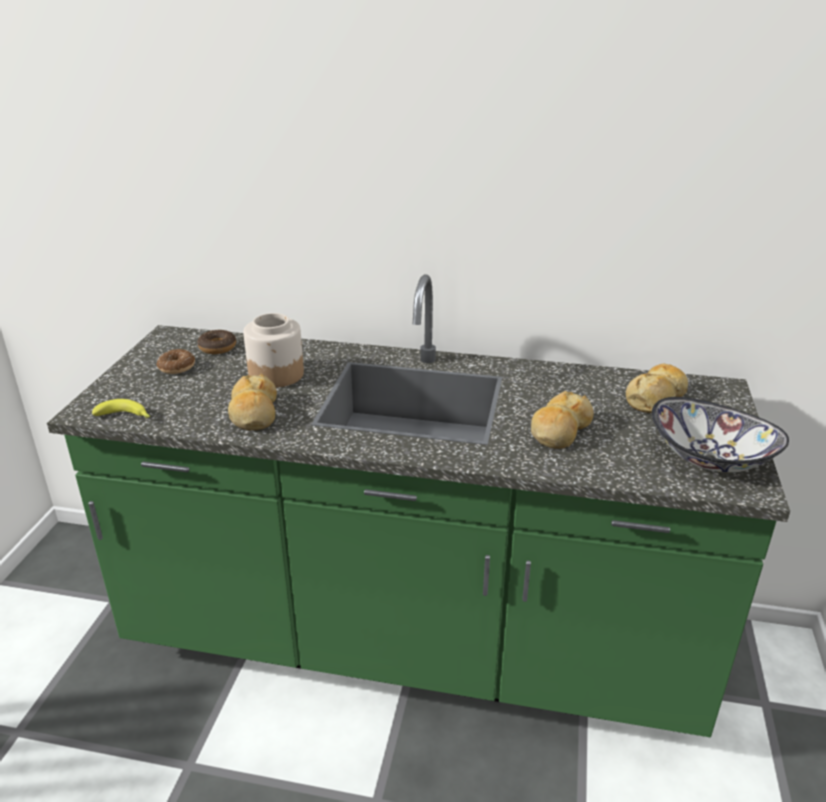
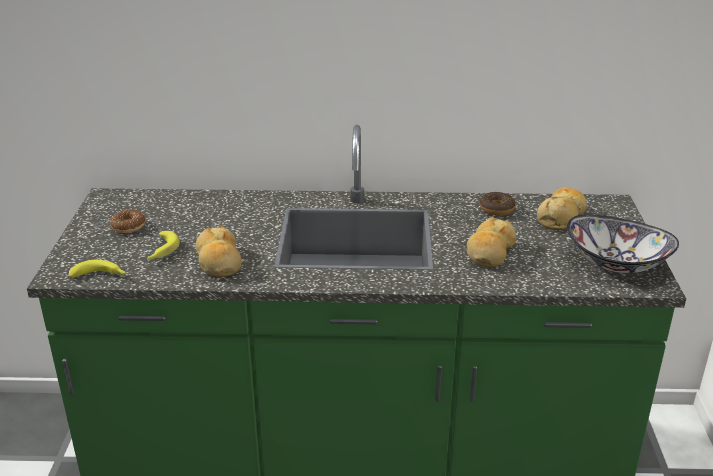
camera: 10 degrees left, 0 degrees up
(198, 396) = (161, 251): none -> banana
(217, 347) = (159, 205): donut -> donut (496, 209)
(277, 374) = (225, 225): jar -> none

